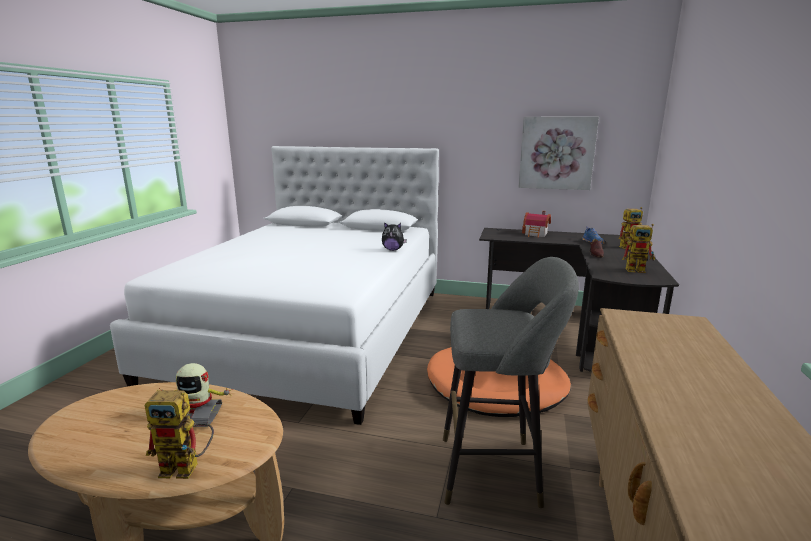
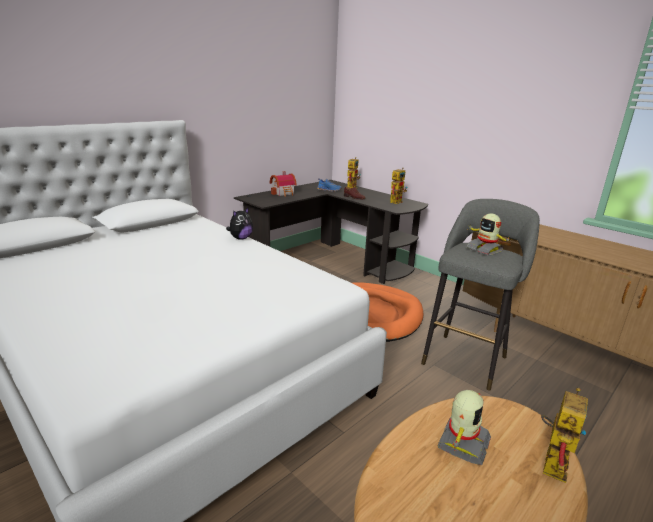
camera: 60 degrees left, 5 degrees up
(508, 321) = (485, 250): none -> toy robot
(556, 153) = (278, 118): picture -> none

